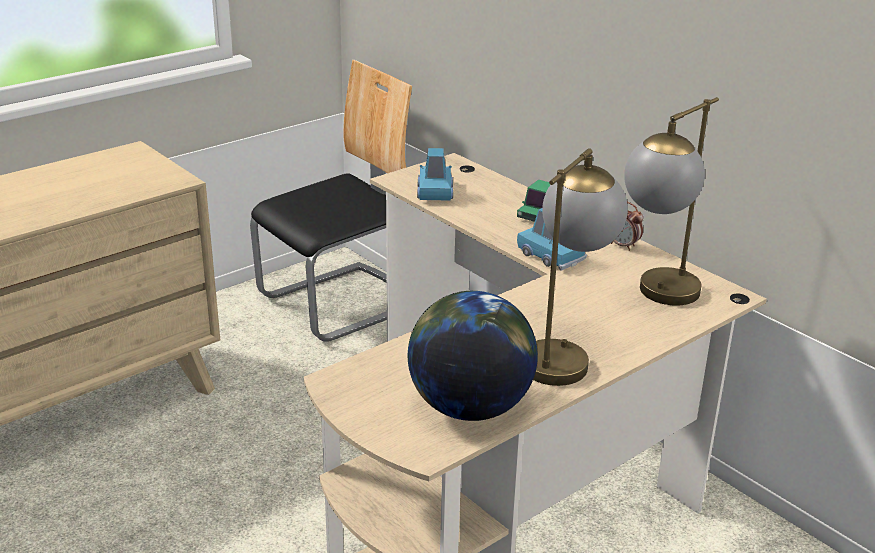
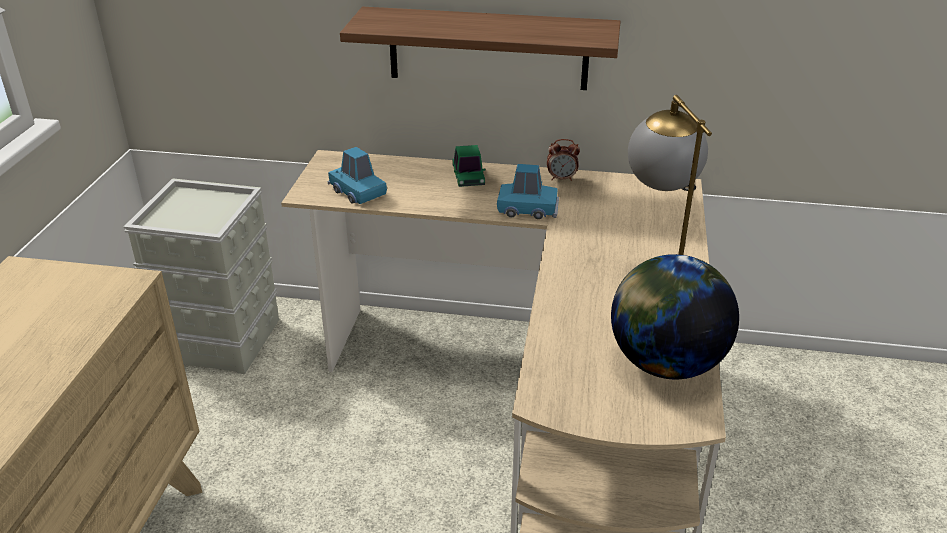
camera: 40 degrees left, 5 degrees up
(340, 303) = (223, 339): chair -> grey storage box
(593, 90) = (488, 48): none -> shelf
(657, 298) = (644, 210): table lamp -> none

